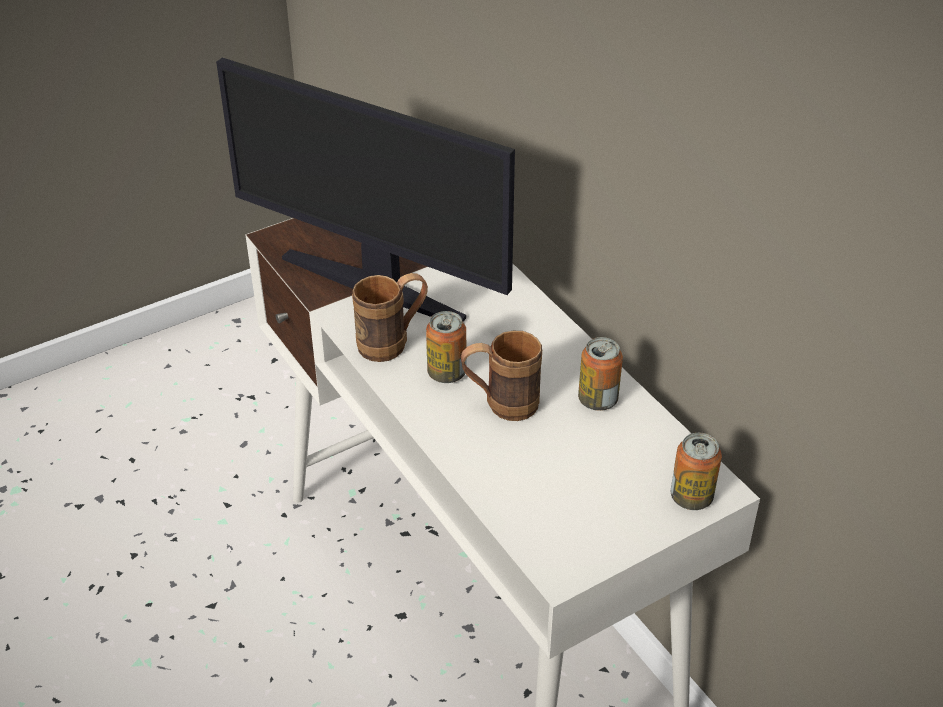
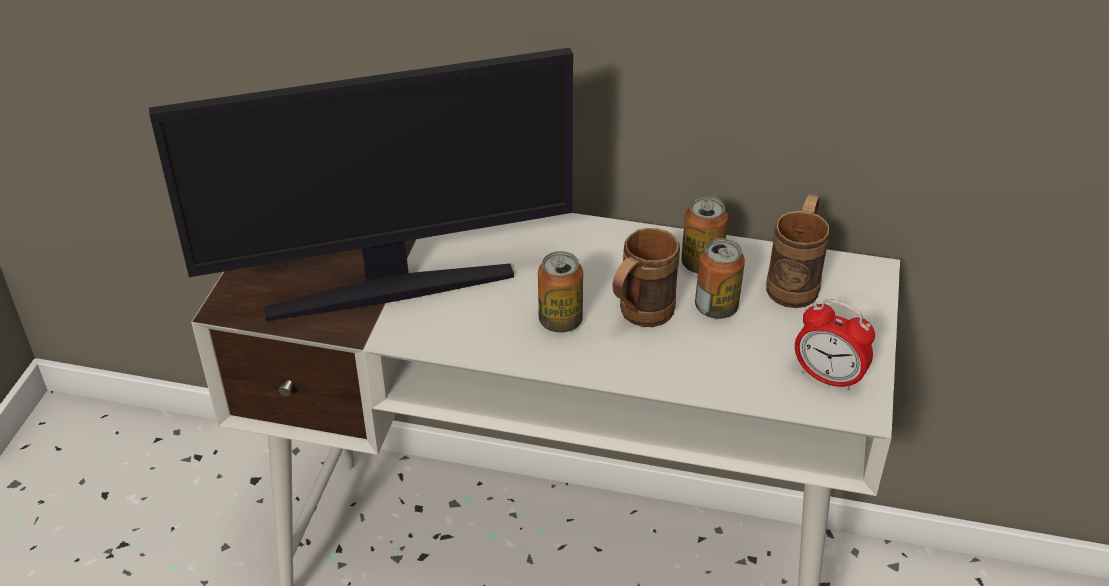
camera: 45 degrees left, 0 degrees up
(393, 343) = (480, 327): brown mug -> brown mug (796, 282)
(570, 536) = (828, 377): none -> alarm clock
(691, 497) = (861, 290): can -> can (716, 307)

